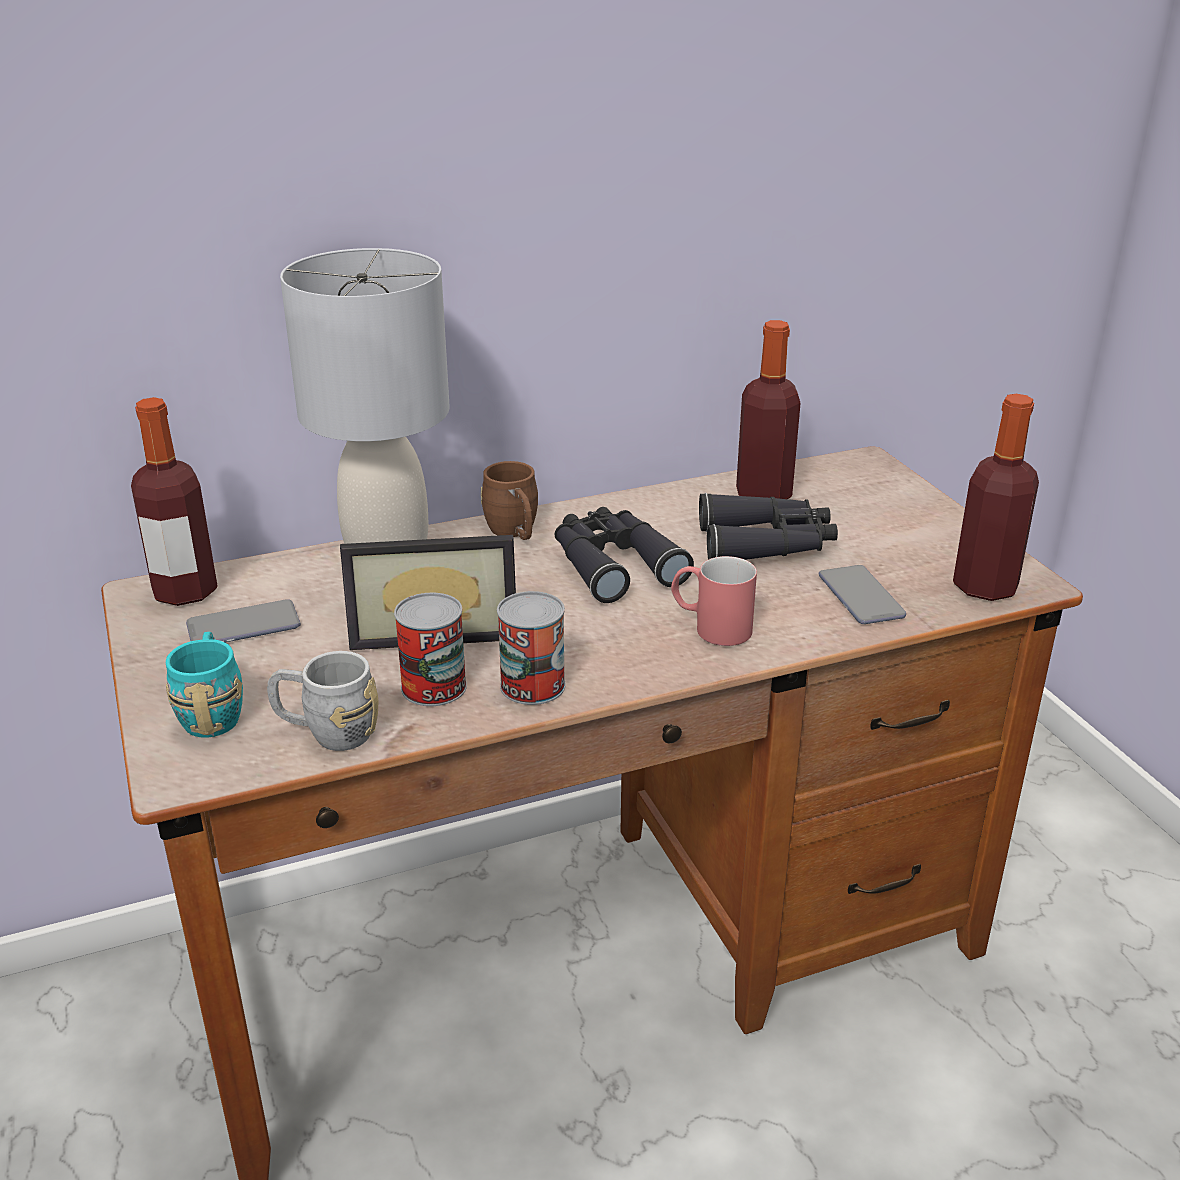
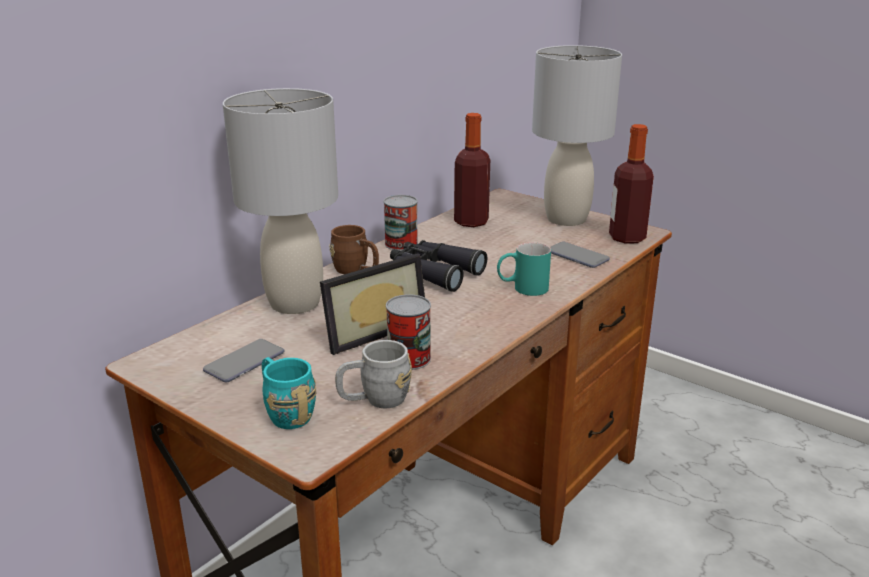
camera: 30 degrees left, 5 degrees down
(185, 591) = (176, 354): bottle -> none
(532, 685) = (464, 341): can -> can (401, 244)
(710, 627) = (522, 288): red mug -> turquoise mug
(767, 544) = (502, 244): black binoculars -> none
(920, 527) = (565, 219): none -> grey table lamp

